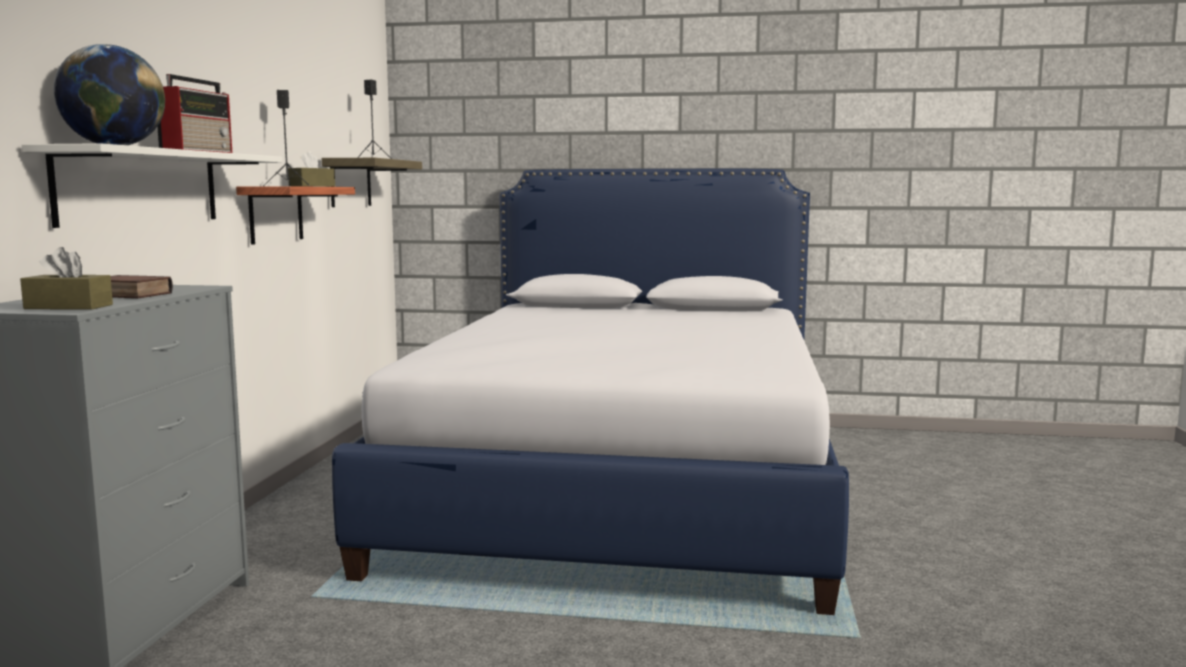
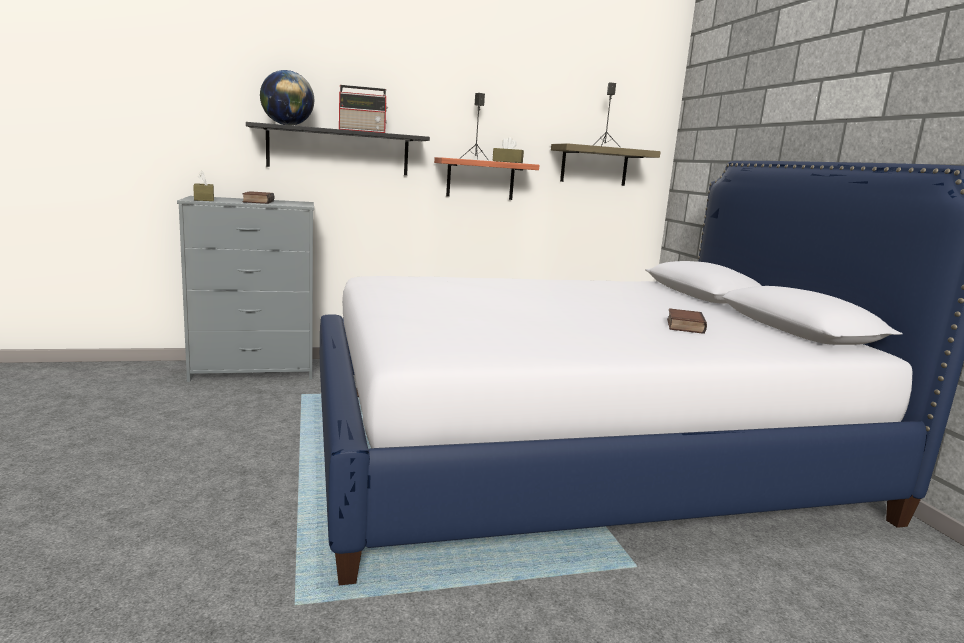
camera: 65 degrees right, 5 degrees up
(141, 187) = (338, 151): white shelf -> black shelf
(701, 322) = (683, 326): none -> book

